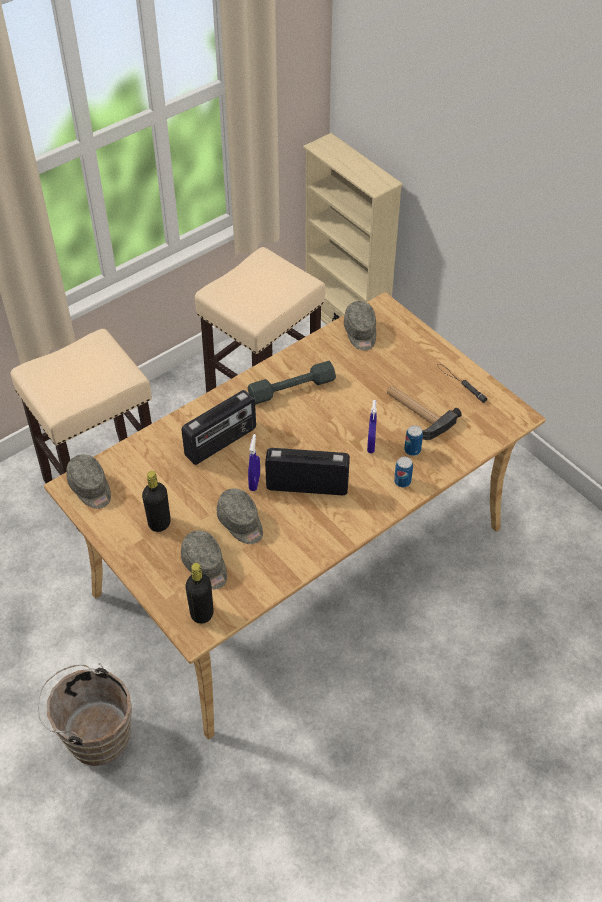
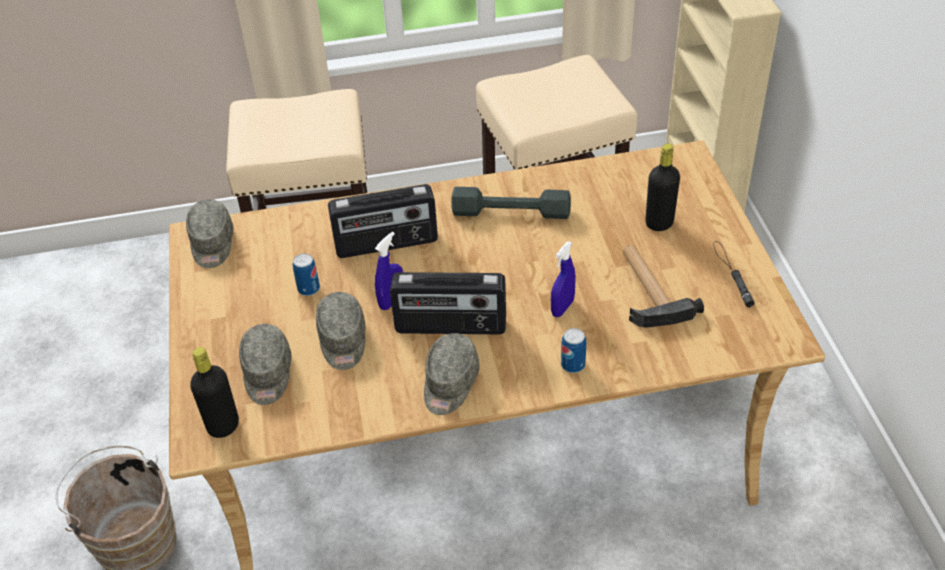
camera: 30 degrees right, 5 degrees down
(159, 523) = (254, 307): black bottle -> black bottle (659, 223)
(307, 485) = (450, 327): radio -> radio turned 150 degrees clockwise
(360, 333) = (639, 176): grey cap -> grey cap (449, 384)
(412, 450) = (612, 332): can -> can (308, 289)

